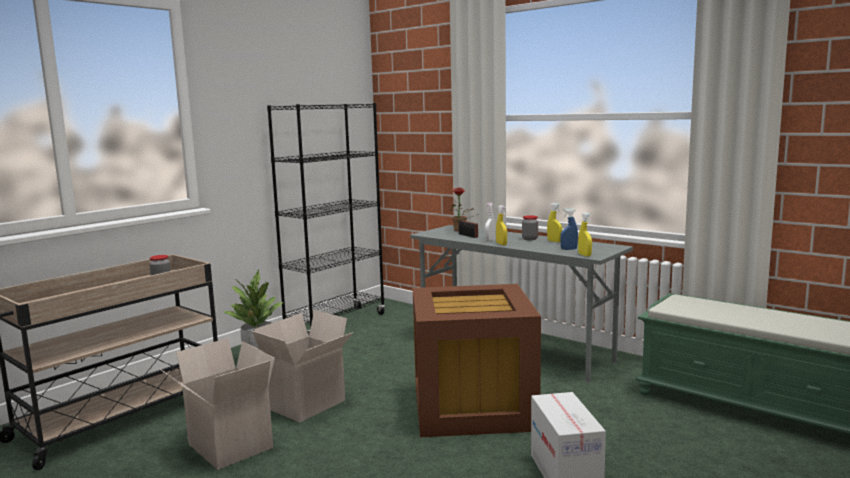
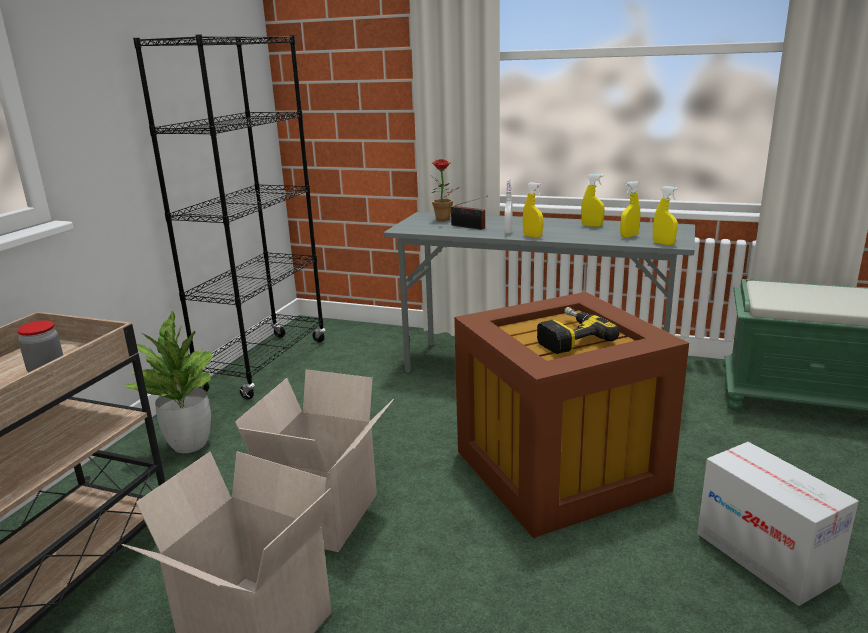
camera: 20 degrees left, 10 degrees up
(472, 306) = (568, 337): none -> power drill
(530, 239) = (556, 225): jar -> none
(568, 249) = (629, 236): blue spray bottle -> yellow spray bottle

